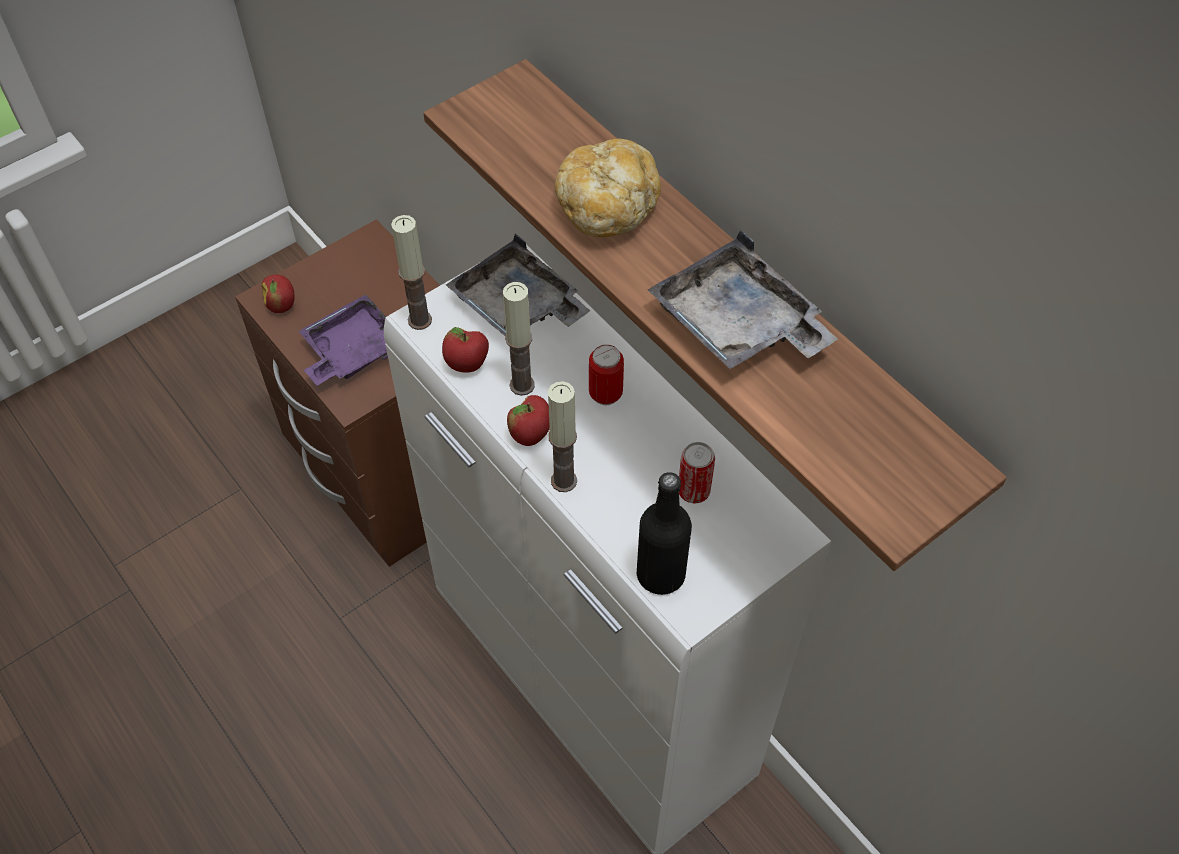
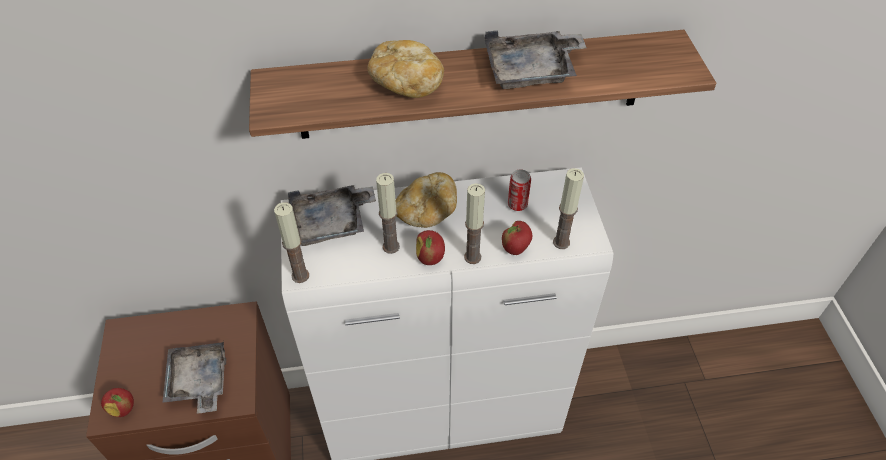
camera: 60 degrees left, 5 degrees down
(352, 350) = (199, 381): purple tray -> grey tray
(466, 365) = (355, 267): apple -> apple (515, 249)
(605, 394) = (427, 212): can -> bread
(660, 574) = (561, 242): black bottle -> candle

